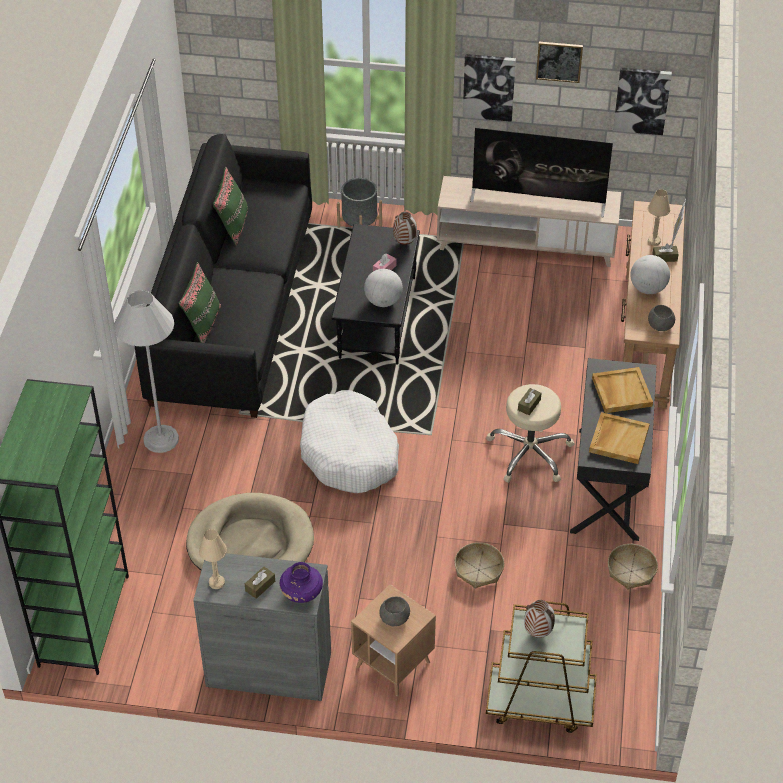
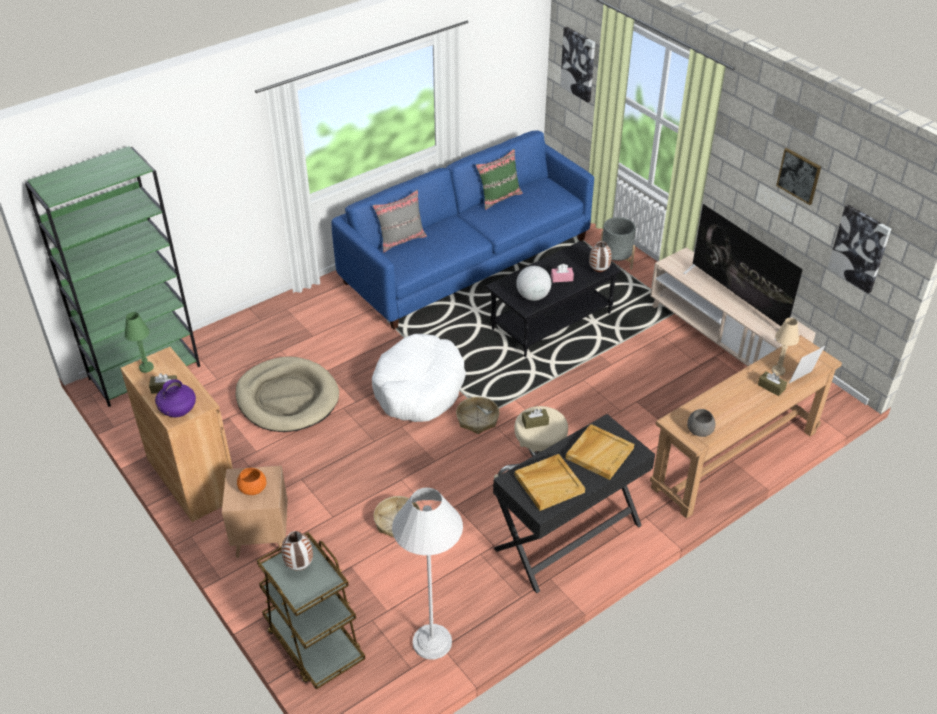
camera: 45 degrees right, 5 degrees down
(161, 439) = (324, 305): white floor lamp -> white floor lamp (432, 641)
(203, 323) = (401, 240): green pillow -> grey pillow
(216, 582) = (146, 367): beige table lamp -> green table lamp
(232, 309) = (466, 261): black sofa -> blue sofa
(269, 669) = (192, 478): grey cabinet -> brown cabinet
(395, 617) = (253, 488): grey bowl -> orange bowl
(489, 86) = (741, 178): picture -> picture (578, 64)
(631, 571) = (501, 610): basket -> basket (477, 420)
(648, 288) = (726, 399): globe -> none

